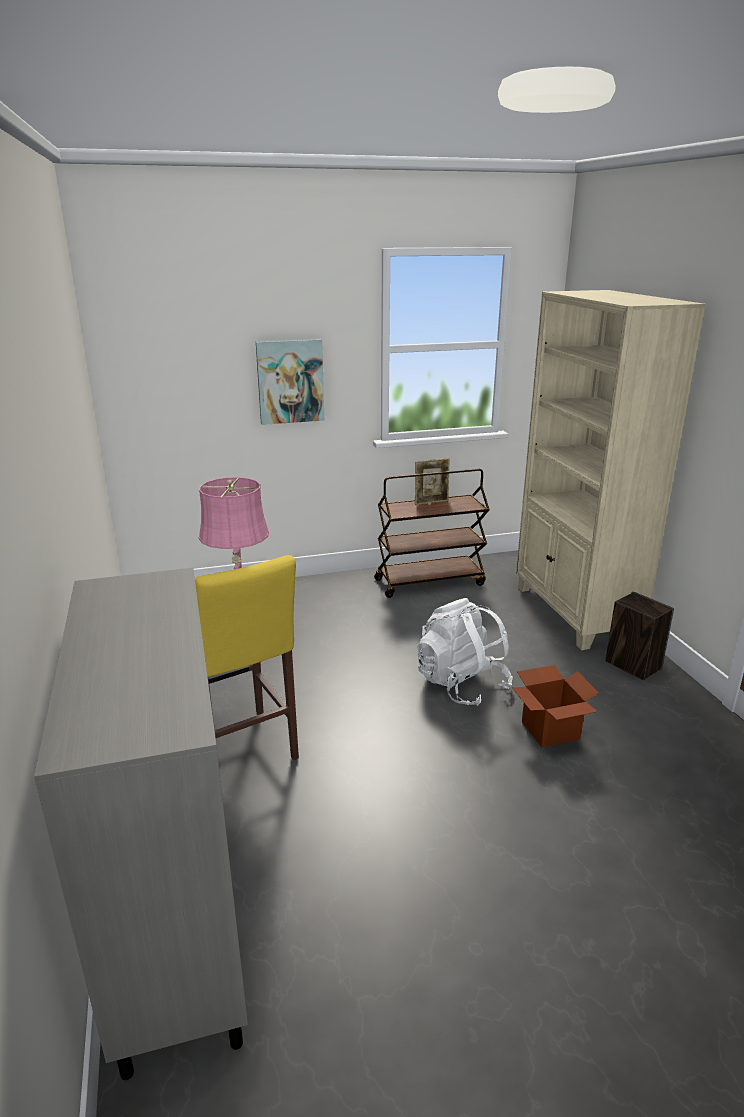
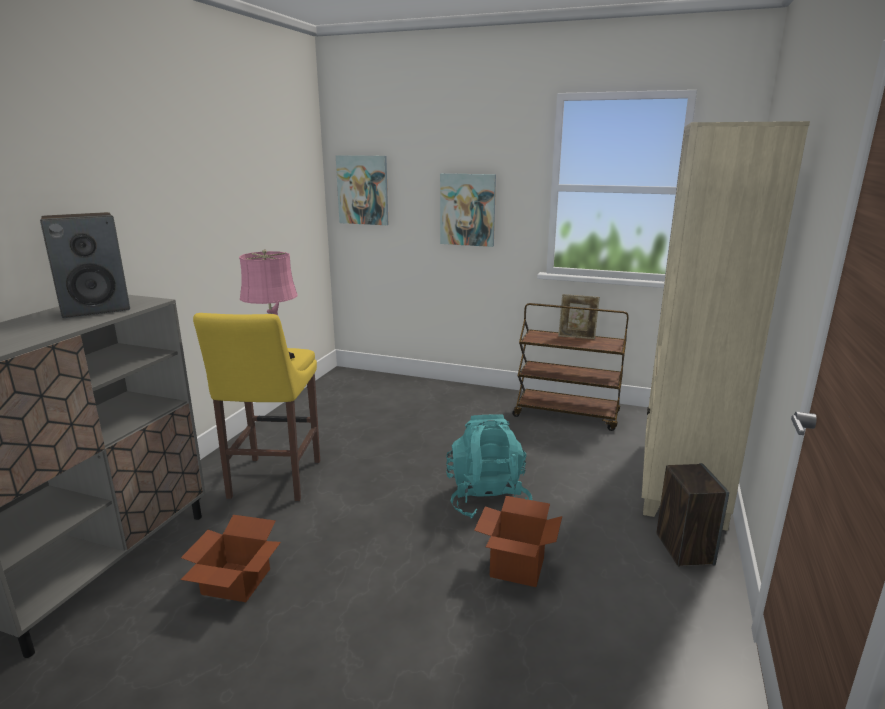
camera: 35 degrees right, 5 degrees down
(136, 606) = (96, 309): none -> speaker
(149, 369) = (363, 190): none -> picture
(346, 861) = (234, 582): none -> cardboard box
(461, 684) = (487, 499): white backpack -> turquoise backpack

